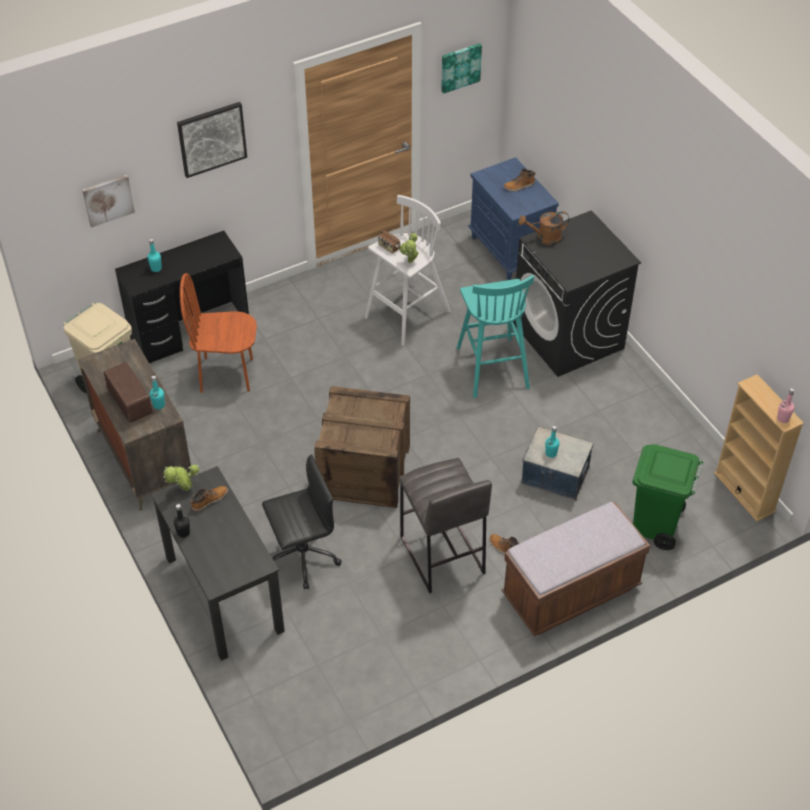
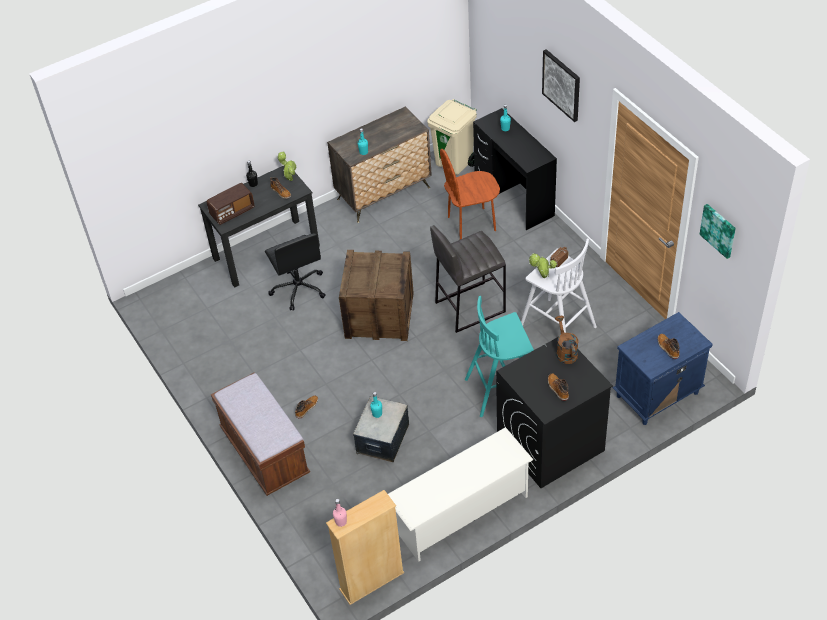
camera: 90 degrees right, 0 degrees up
(108, 199) = (507, 58): picture -> none
(130, 403) = (365, 138): radio -> radio (232, 212)
(226, 374) = (471, 224): brown chair -> brown chair turned 105 degrees counterclockwise
(441, 556) = (299, 369): grey stool -> grey stool (469, 307)
(595, 248) = (557, 389): none -> boot
(655, 413) = (461, 512): none -> white shoe rack
(656, 526) = (332, 511): green trash can -> none

